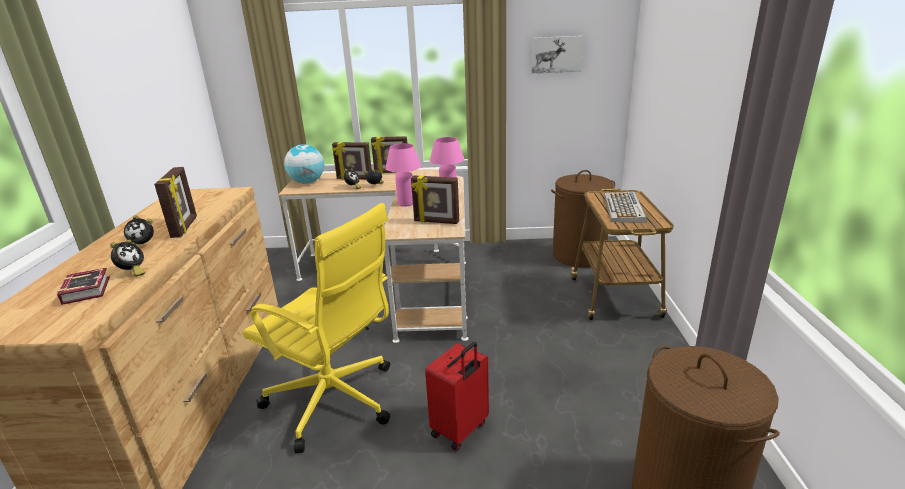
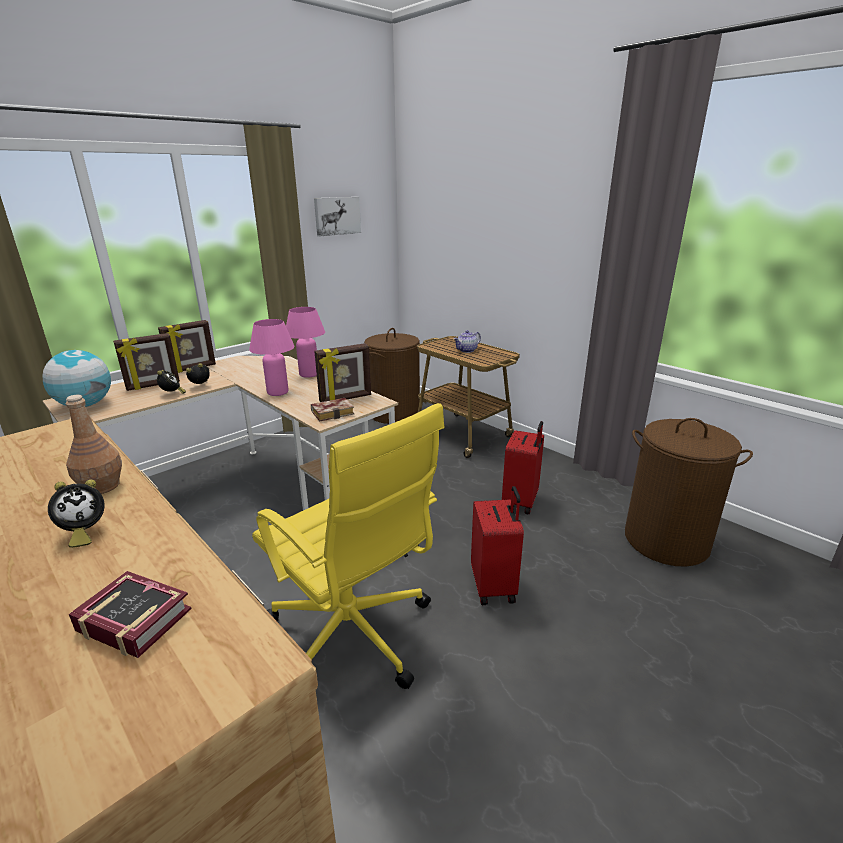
camera: 45 degrees left, 0 degrees up
(132, 273) = (162, 564): alarm clock -> none
(185, 227) = (101, 486): picture frame -> brown bottle
(335, 402) = (352, 637): yellow office chair -> yellow office chair turned 60 degrees clockwise
(410, 229) = (334, 412): none -> book
(582, 380) = (521, 502): none -> red suitcase
(624, 208) = (467, 350): keyboard -> teapot

